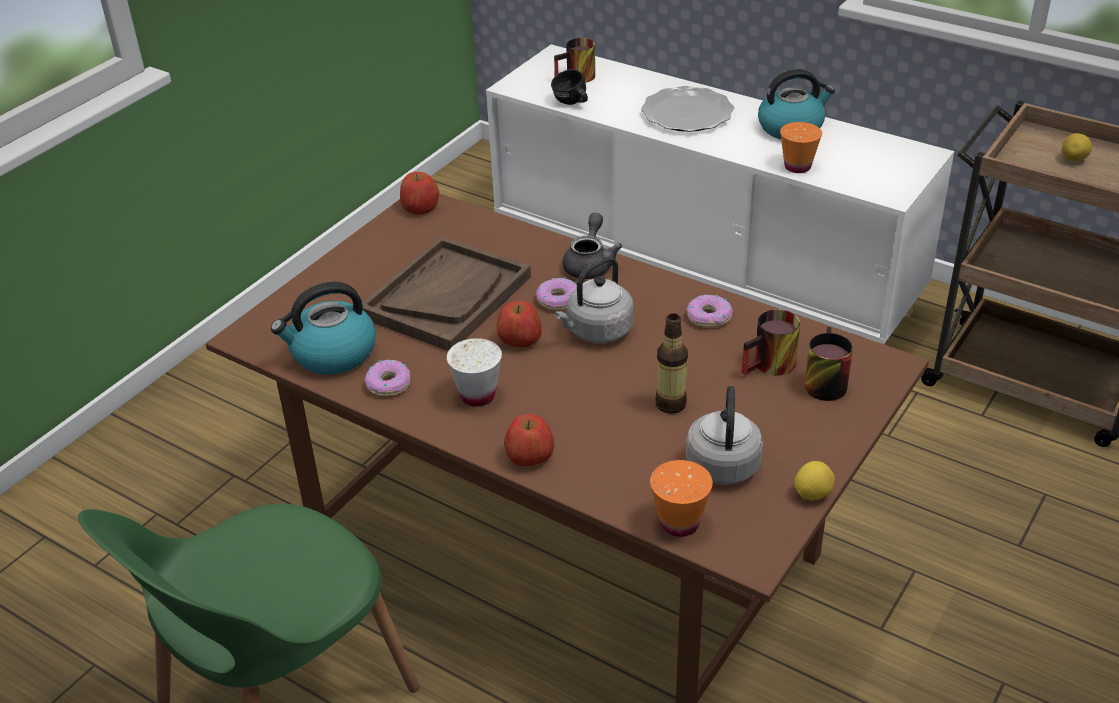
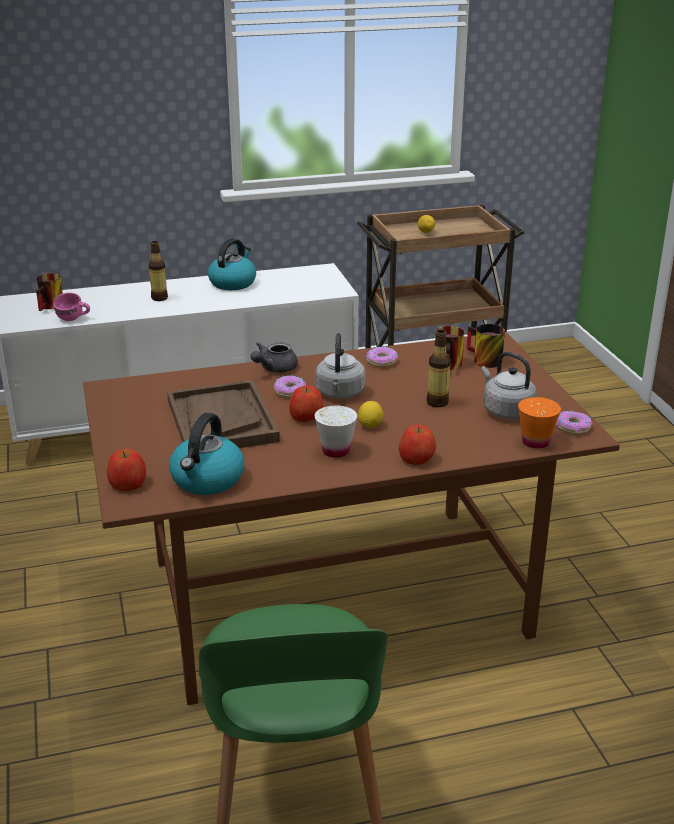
camera: 50 degrees left, 10 degrees down
(389, 384) = (274, 473): donut -> donut (572, 427)
(420, 207) = (110, 390): apple -> apple (128, 484)
(571, 104) = (73, 319): black mug -> pink mug
(590, 263) = (274, 369): grey teapot -> grey teapot turned 105 degrees counterclockwise
(686, 114) = (159, 298): plate -> bottle
(797, 167) = (269, 298): orange cup -> none
(812, 494) = (562, 400): lemon -> lemon (370, 425)

